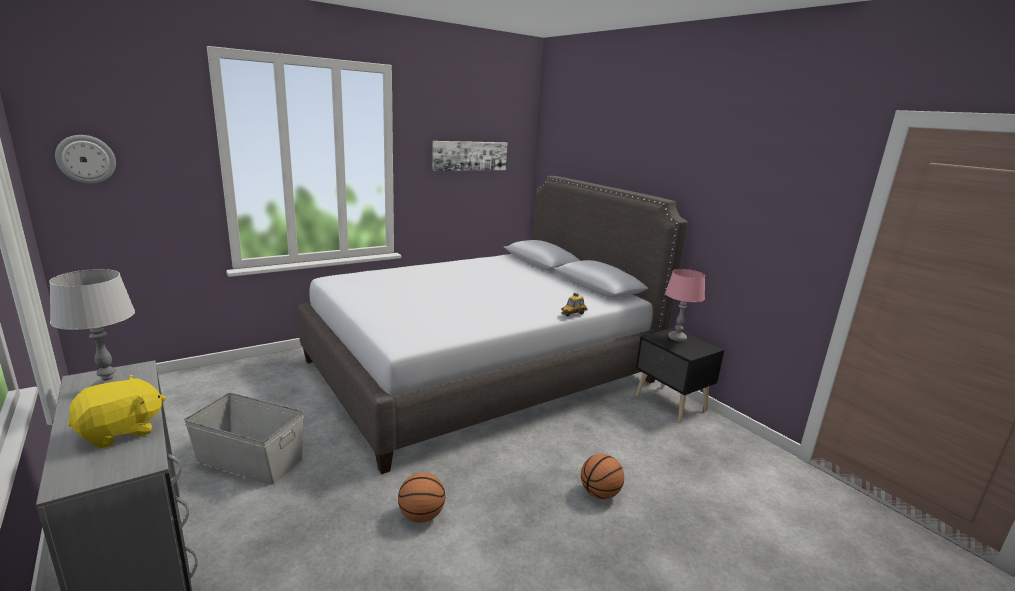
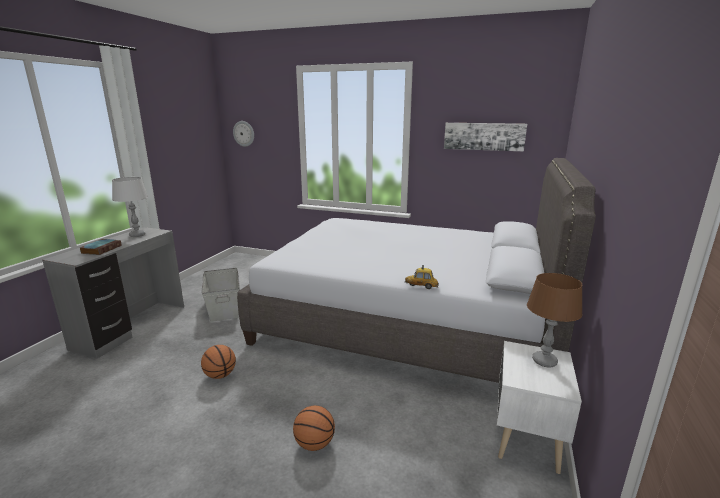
camera: 55 degrees right, 0 degrees up
(121, 431) = (101, 249): yellow plush toy -> book
(670, 404) = (525, 438): black nightstand -> white nightstand
(677, 338) = (544, 361): pink table lamp -> brown table lamp

